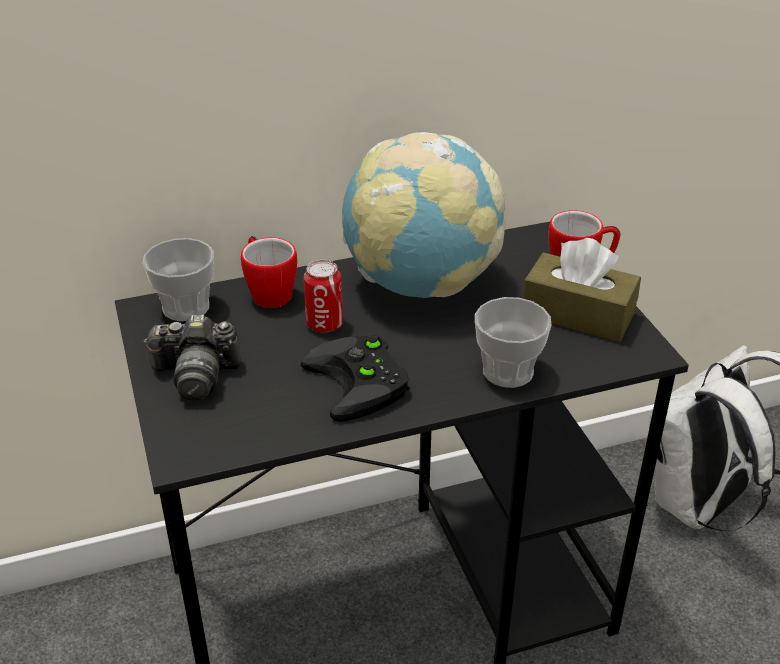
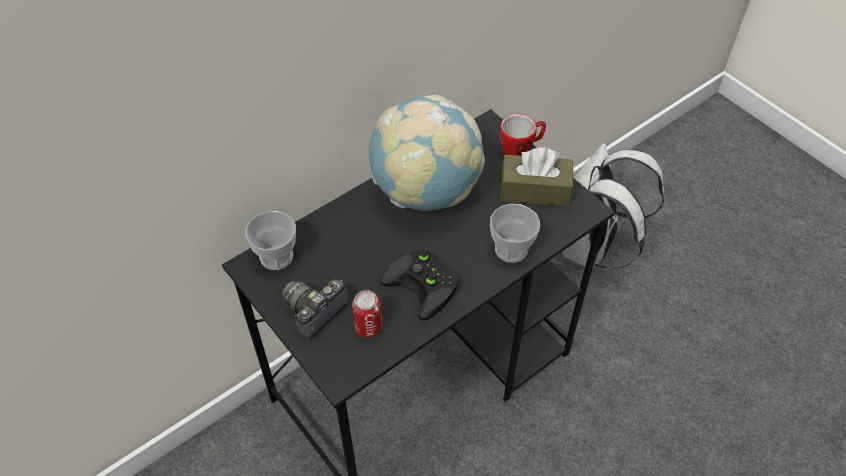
camera: 20 degrees left, 15 degrees up
(196, 375) = (315, 311): camera -> camera turned 150 degrees clockwise
(268, 292) = (326, 227): mug -> none
(324, 324) = (378, 244): can -> can (368, 327)

